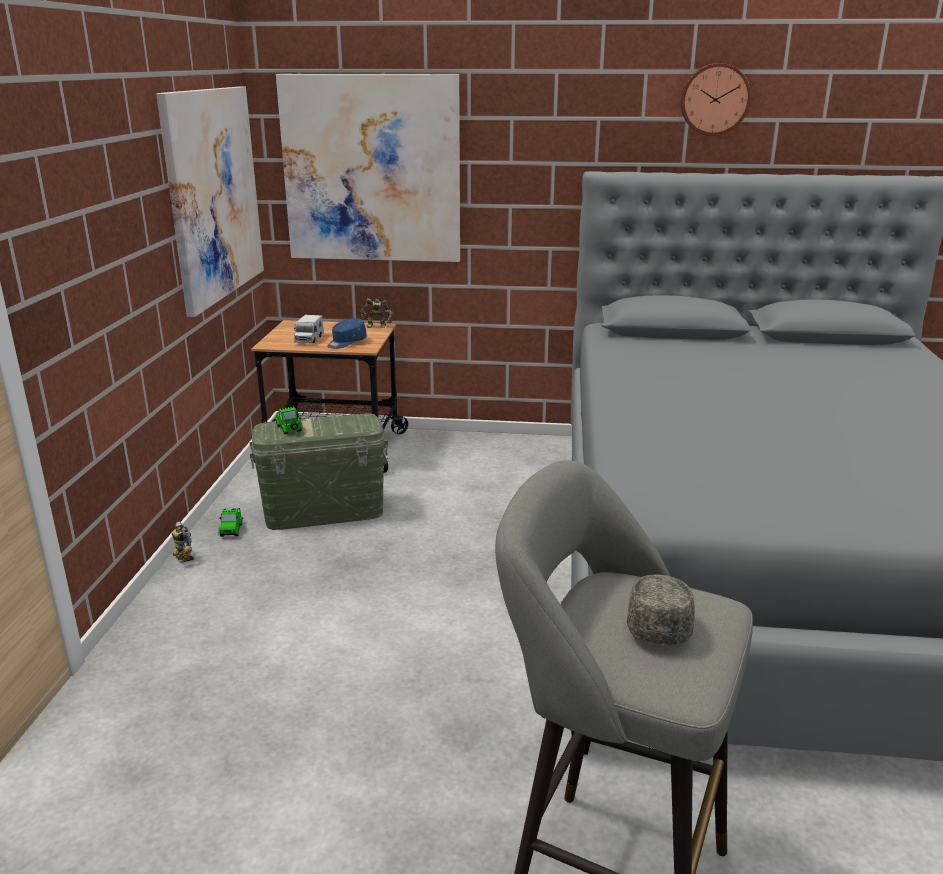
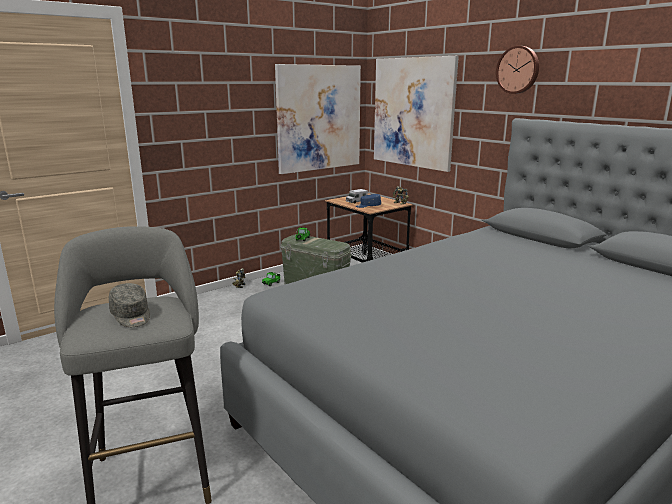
camera: 45 degrees right, 5 degrees down
(658, 623) = (131, 316): grey cap -> grey cap turned 90 degrees clockwise
(714, 99) = (618, 68): wall clock -> wall clock (518, 70)

